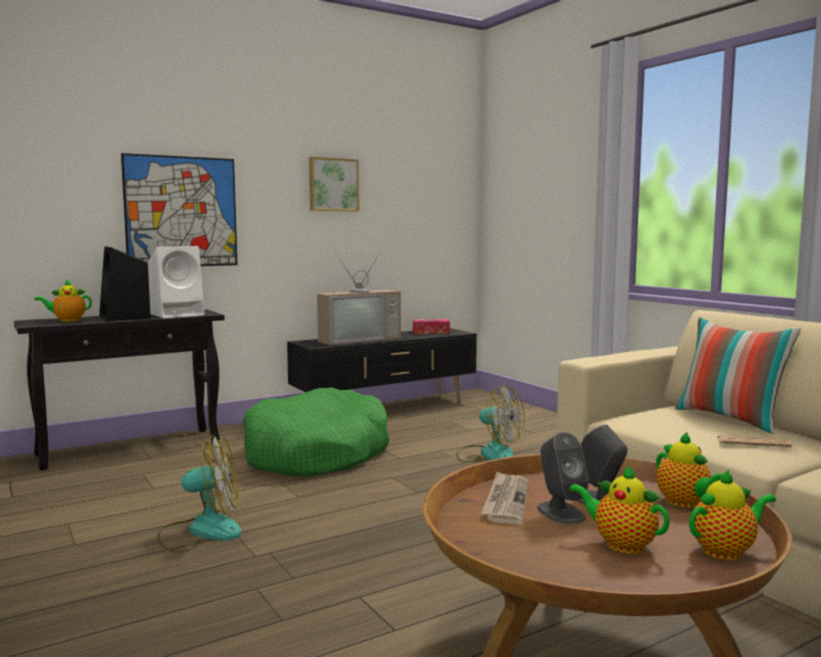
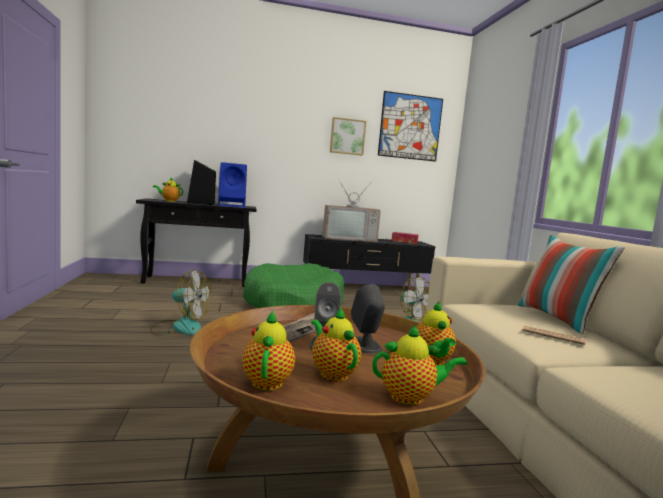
camera: 20 degrees right, 0 degrees up
(178, 314) = (232, 205): white speaker -> blue speaker
(181, 212) = (247, 145): picture -> picture (410, 127)
(578, 573) = (268, 381): none -> teapot

